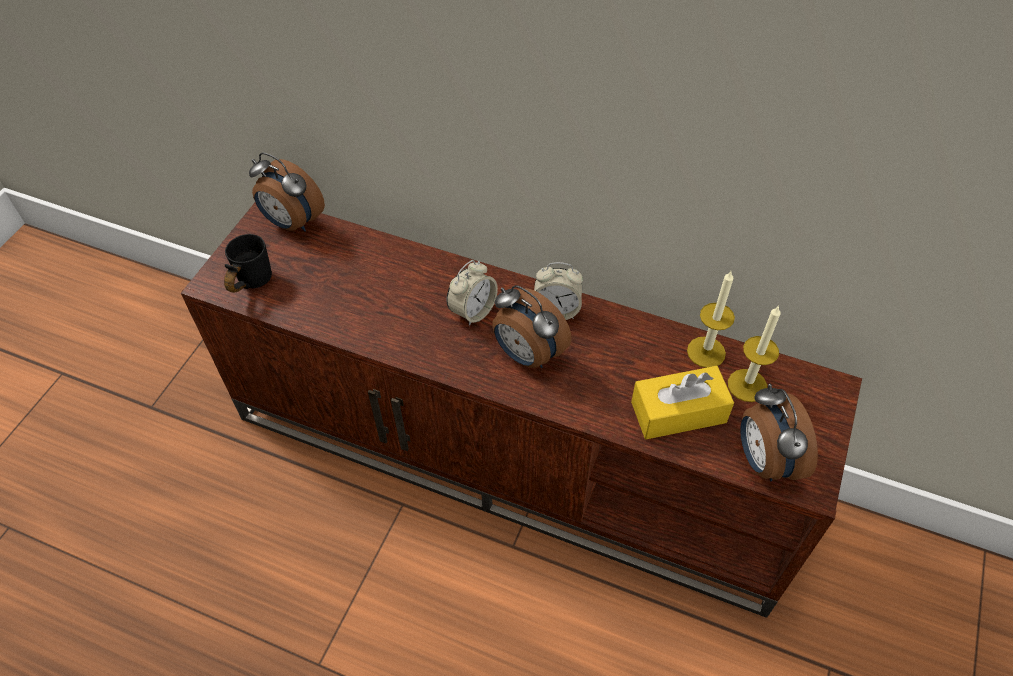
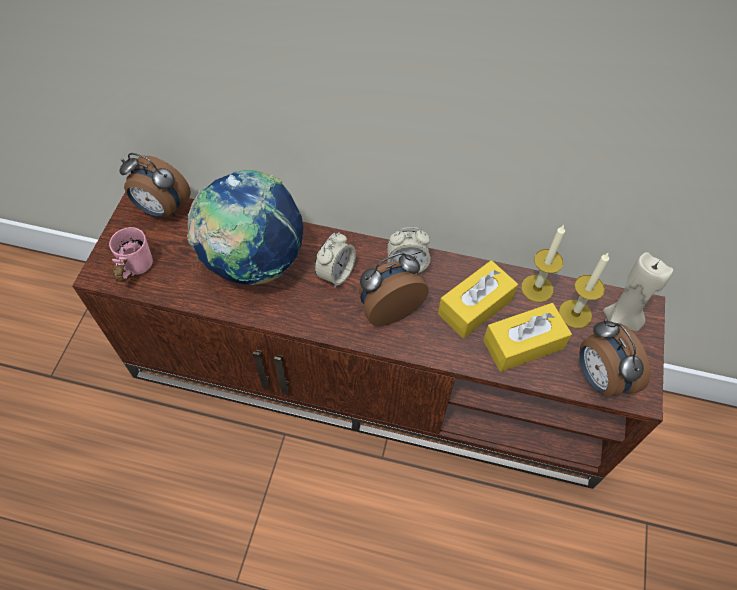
camera: 10 degrees left, 5 degrees up
(248, 283) = (132, 269): black mug -> pink mug
(382, 289) = (253, 262): none -> globe
(527, 354) = (389, 308): alarm clock -> alarm clock turned 120 degrees clockwise
(628, 364) = (475, 306): none -> yellow tissue box
(801, 400) = (620, 321): none -> beige candle

